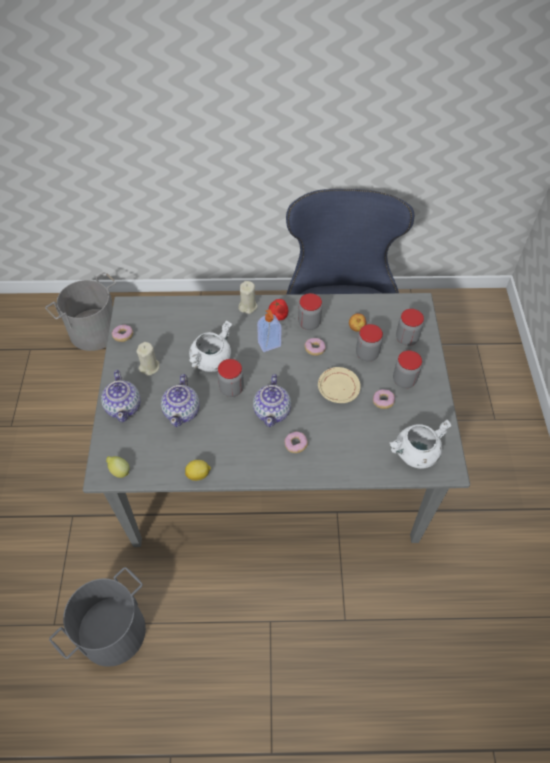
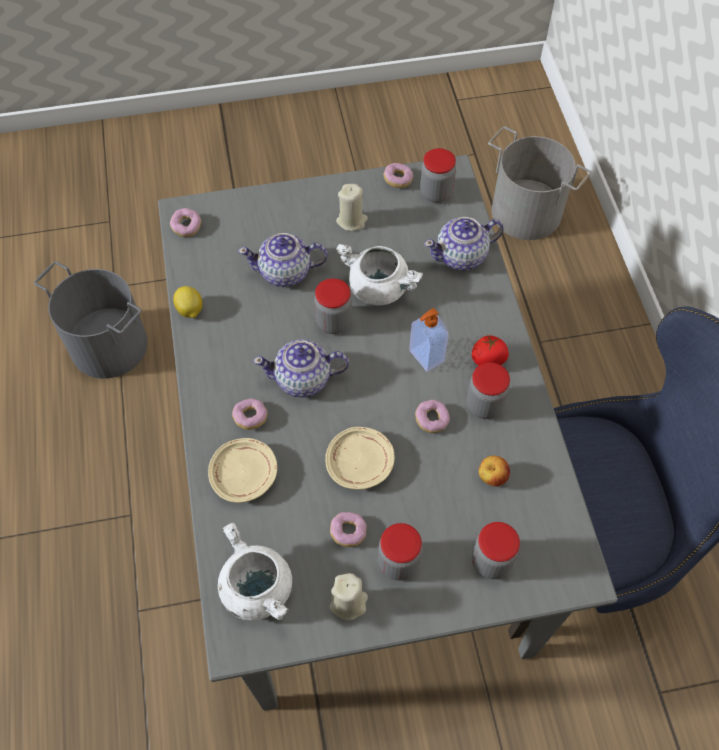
camera: 80 degrees right, 5 degrees up
(119, 471) = (186, 227): lemon -> donut
(124, 406) = (282, 208): teapot -> teapot (462, 256)
(247, 306) = (495, 315): beige candle -> beige candle (348, 603)
(337, 453) = (244, 474): none -> beige plate
(367, 354) = (441, 499): jar -> jar (436, 193)

